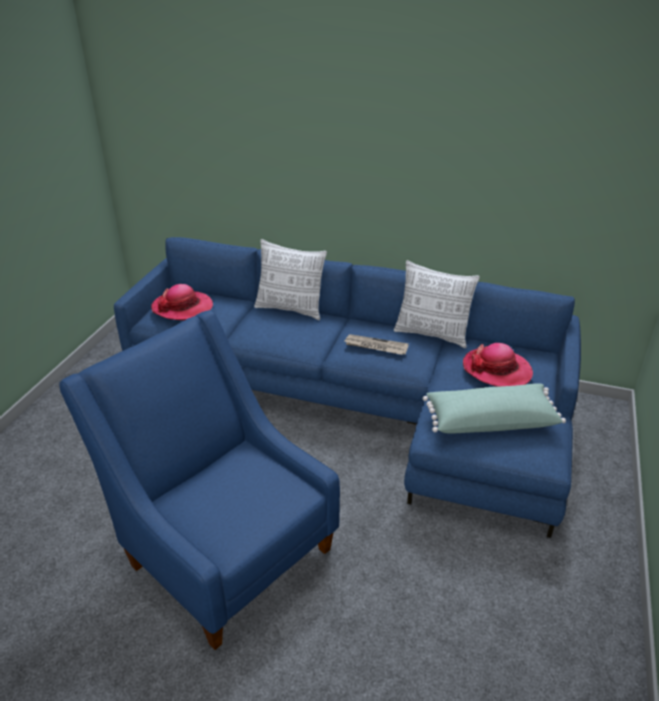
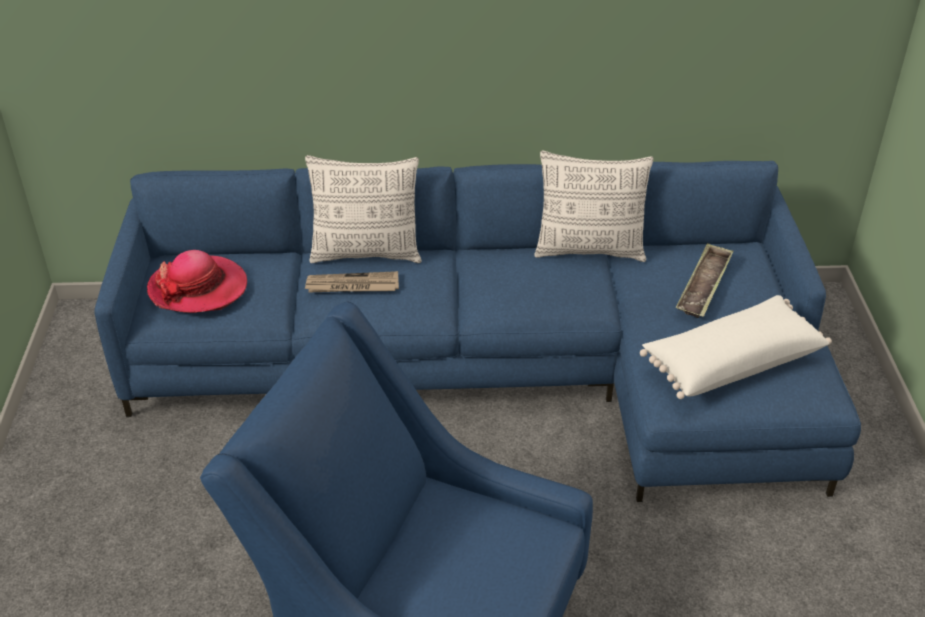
camera: 20 degrees left, 5 degrees up
(375, 346) = (525, 287): newspaper -> newspaper (352, 286)
(489, 420) = (731, 362): green pillow -> white pillow
(497, 370) = (704, 286): hat -> tray

